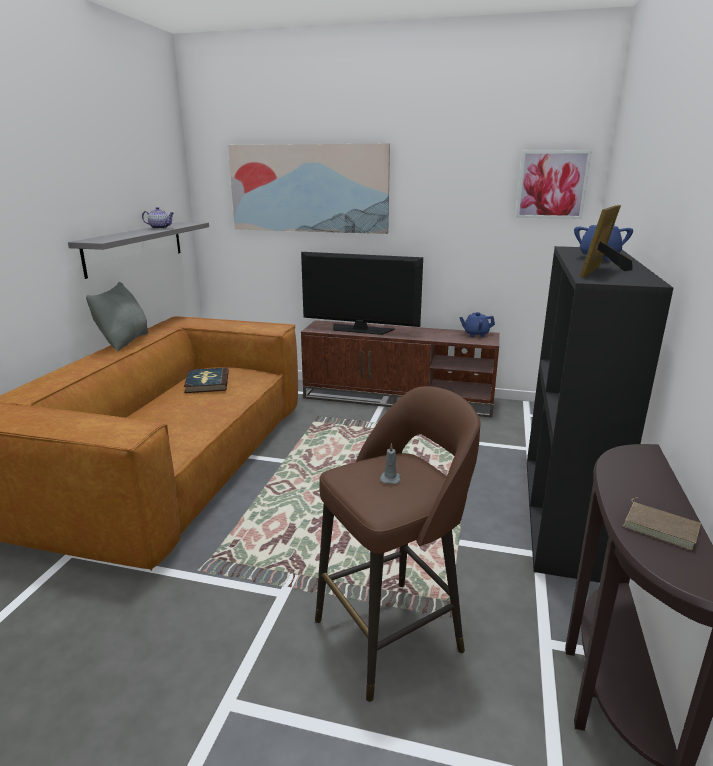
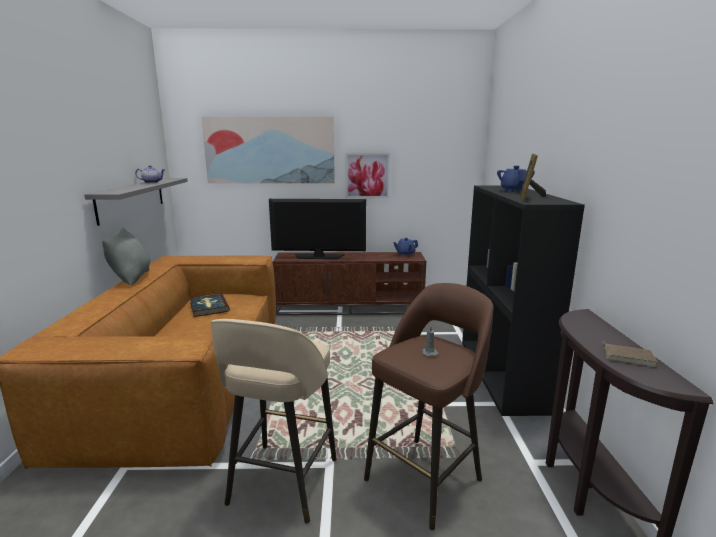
camera: 15 degrees left, 5 degrees down
(220, 605) = (282, 483): none -> beige stool
(552, 185) = (450, 145): picture -> picture (367, 175)

